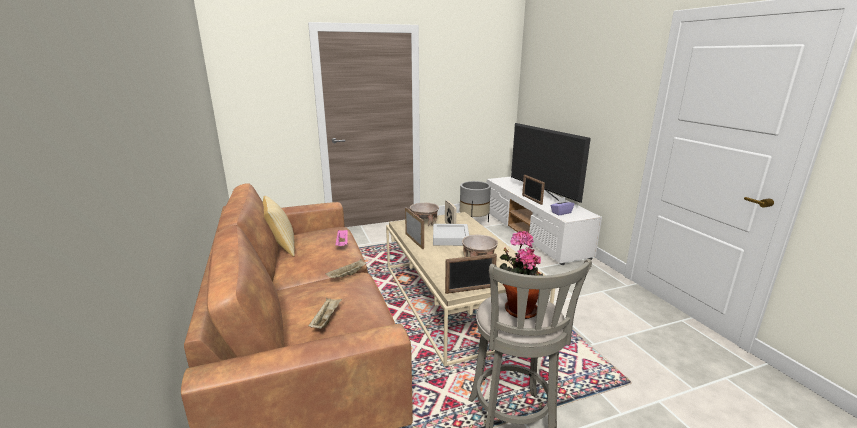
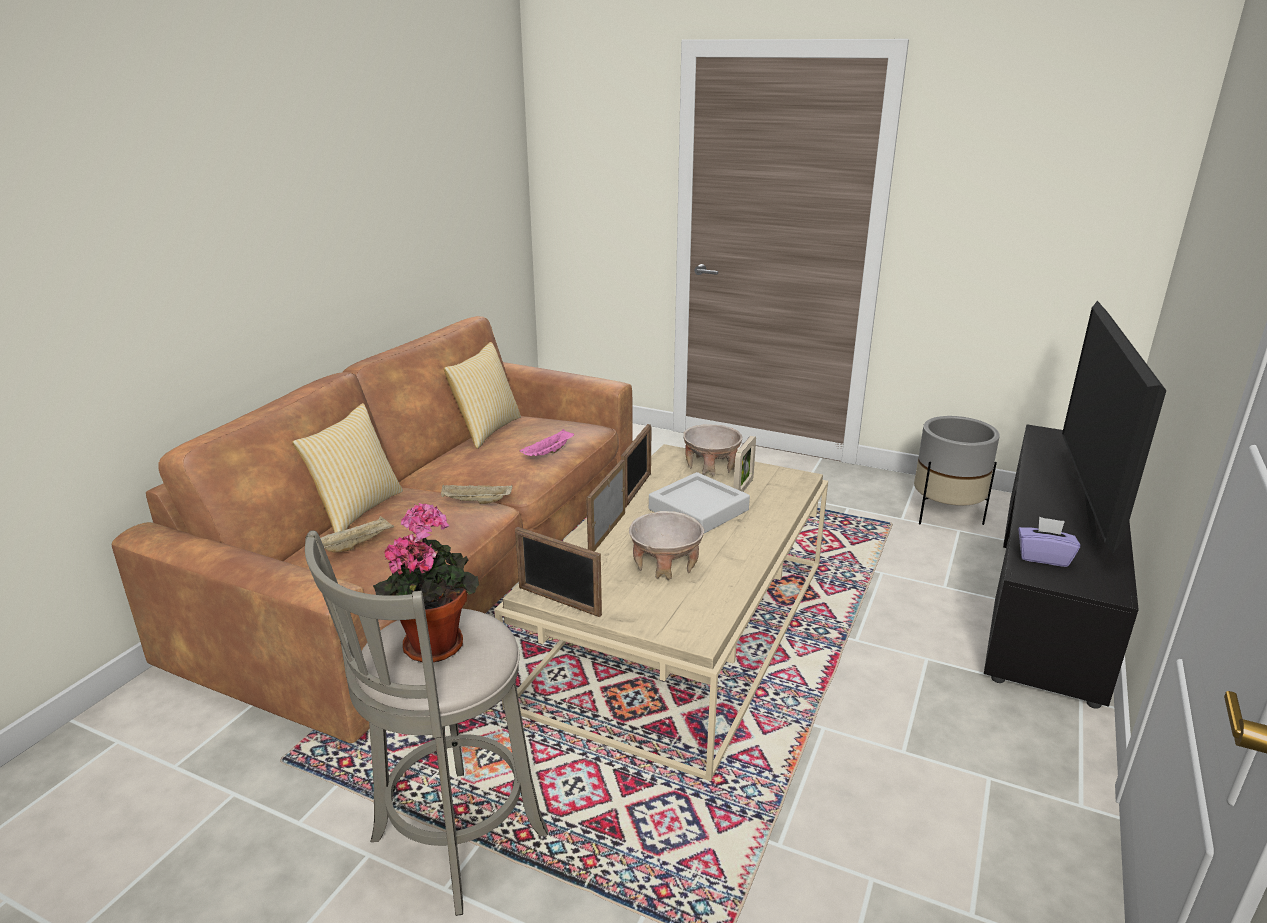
camera: 45 degrees right, 5 degrees up
(281, 309) = (356, 510): none -> pillow
(531, 200) = (1034, 503): picture frame -> picture frame (607, 532)
(533, 233) = (1050, 590): white tv stand -> black tv stand

